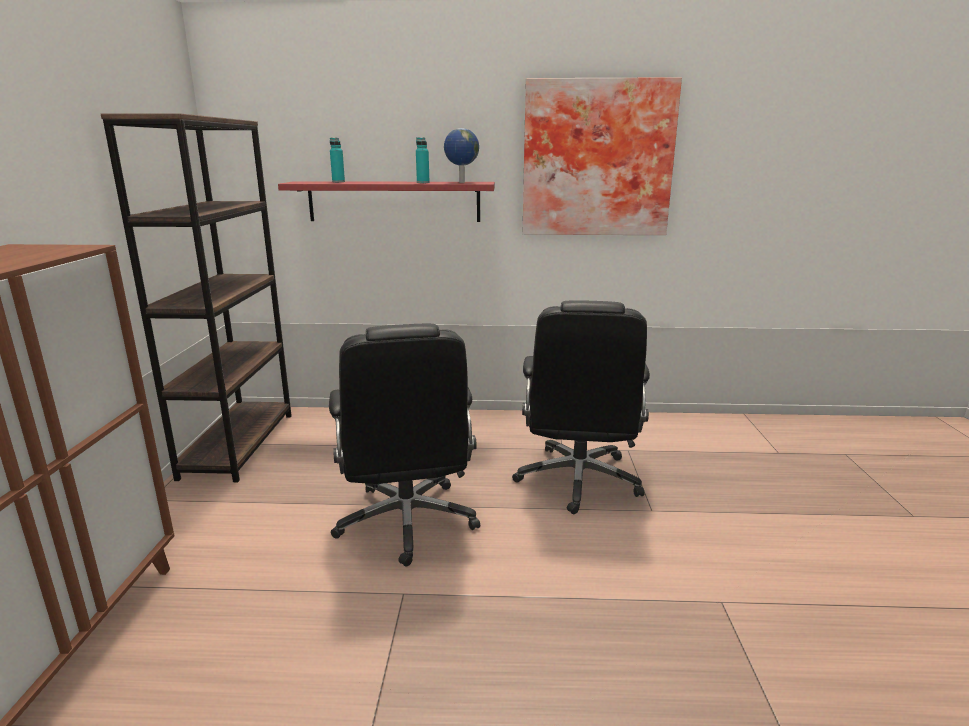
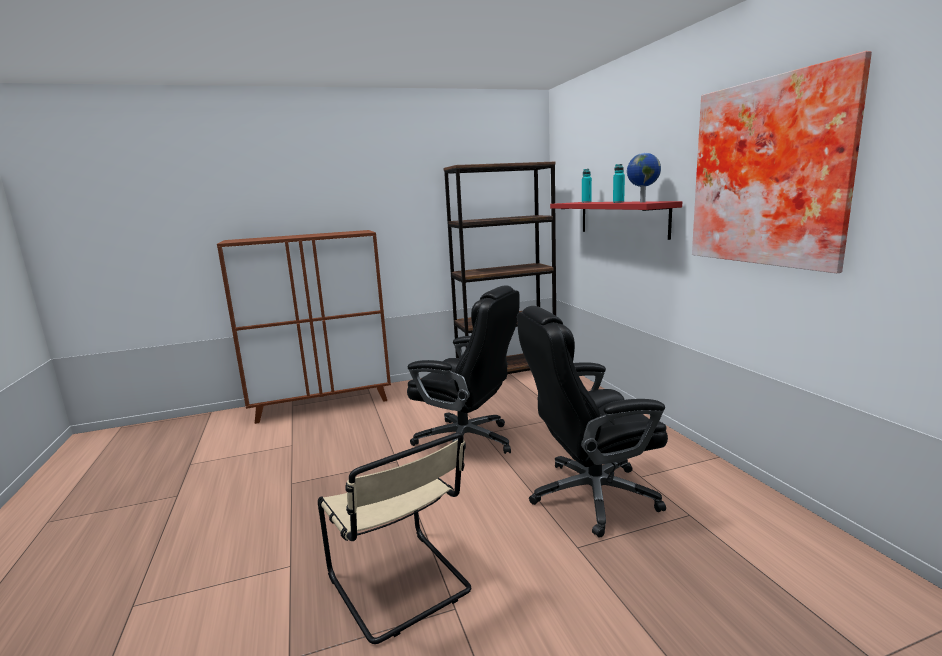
camera: 70 degrees right, 5 degrees down
(407, 522) = (467, 442): black office chair -> black office chair turned 120 degrees counterclockwise
(683, 634) = (401, 586): none -> beige chair

